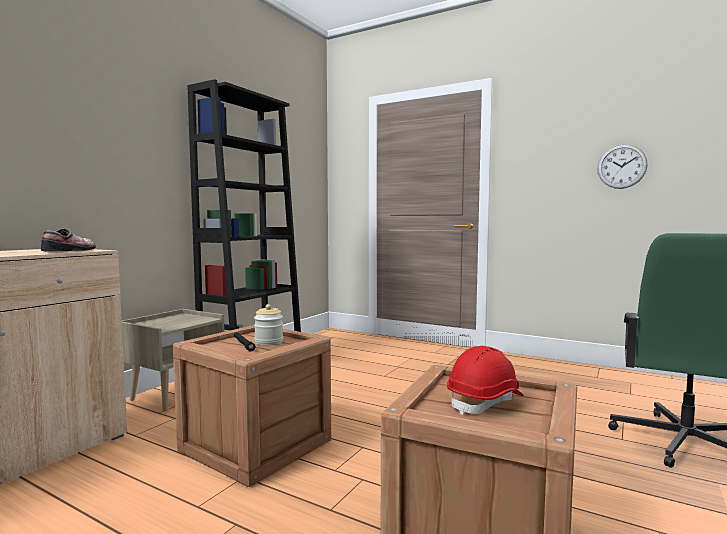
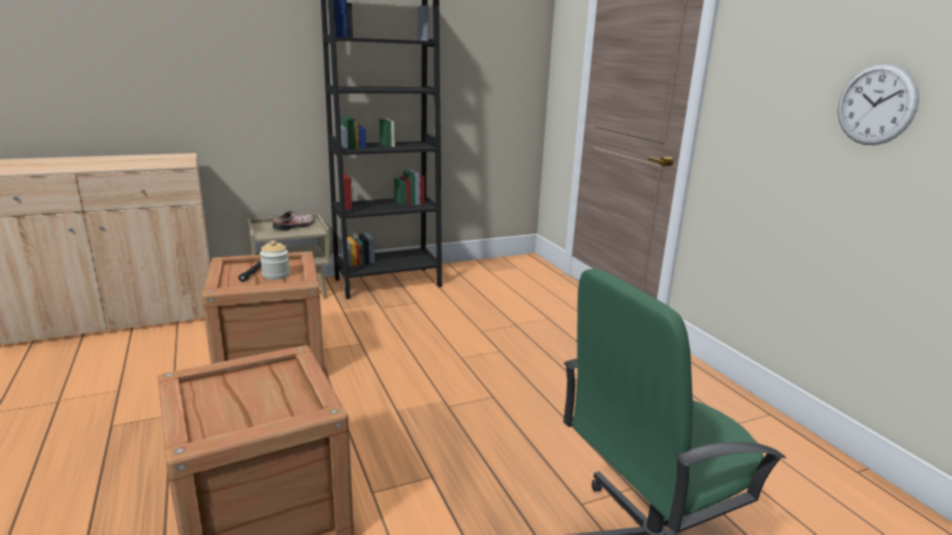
camera: 35 degrees right, 15 degrees up
(72, 251) = (165, 164): shoe -> shoe (295, 226)
(485, 402) = (248, 397): red hard hat -> none

